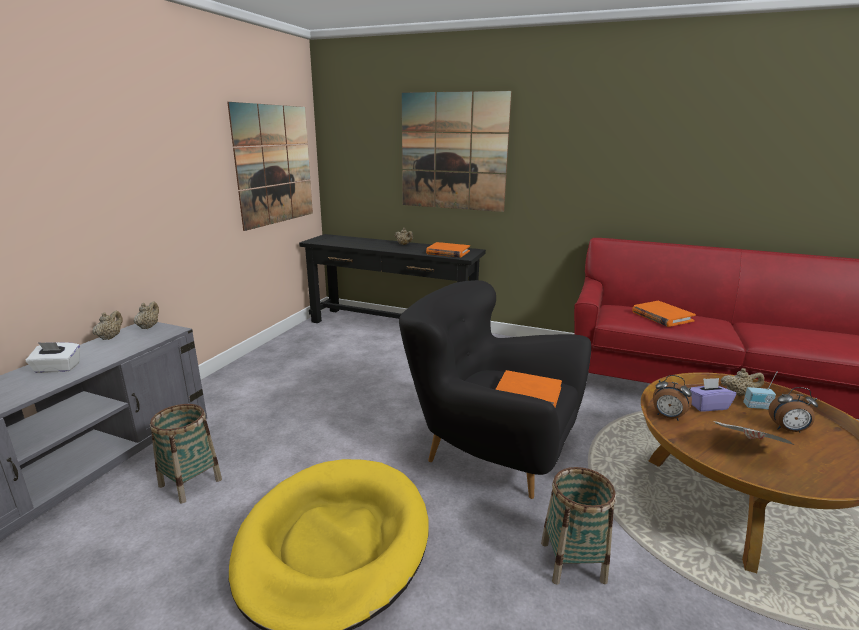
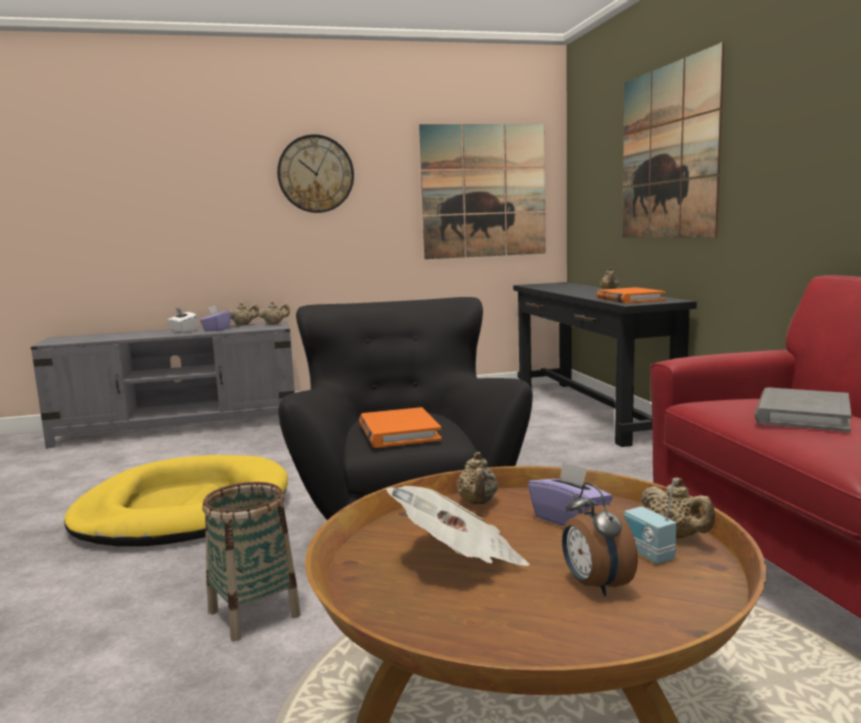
camera: 55 degrees right, 10 degrees down
(102, 353) = (216, 329): none -> purple tissue box
(146, 153) = (315, 174): none -> wall clock
(190, 482) = (211, 449): basket -> none
(661, 316) = (802, 415): orange book -> grey book
(667, 417) = (478, 503): alarm clock -> beige teapot

